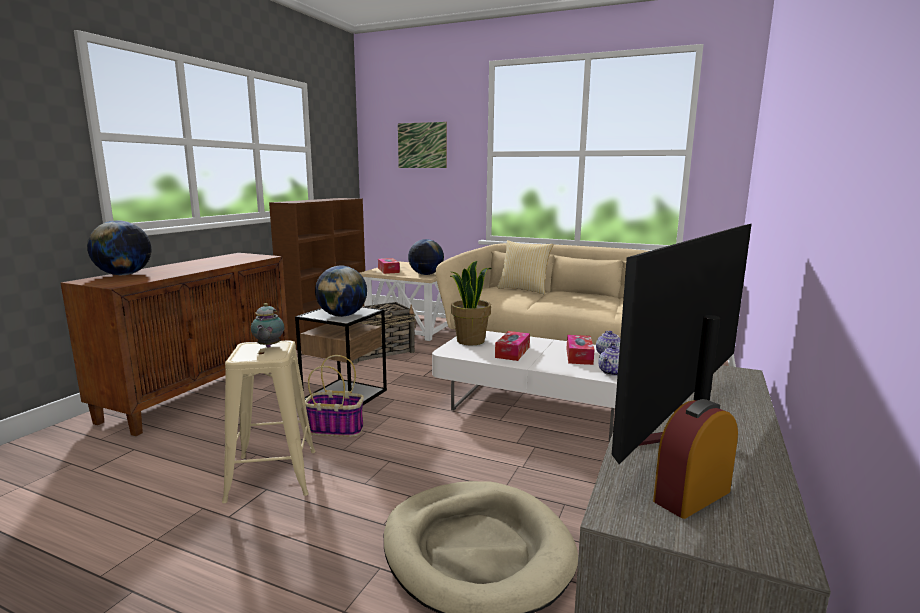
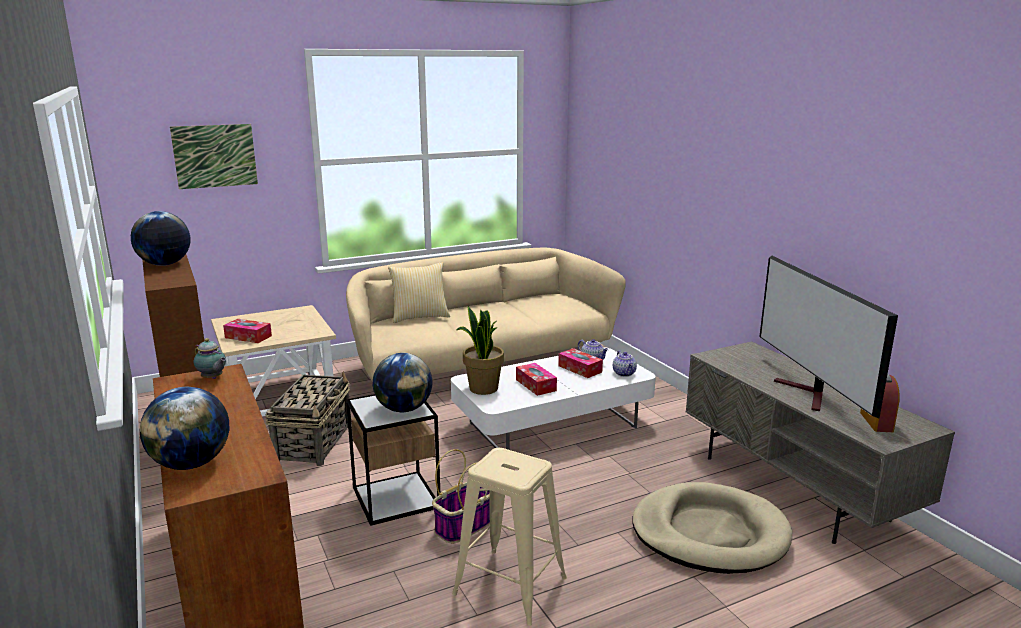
camera: 50 degrees left, 5 degrees up
(268, 347) = (503, 461): teapot -> teapot (213, 378)
(426, 274) = (309, 329): globe -> globe (165, 264)

